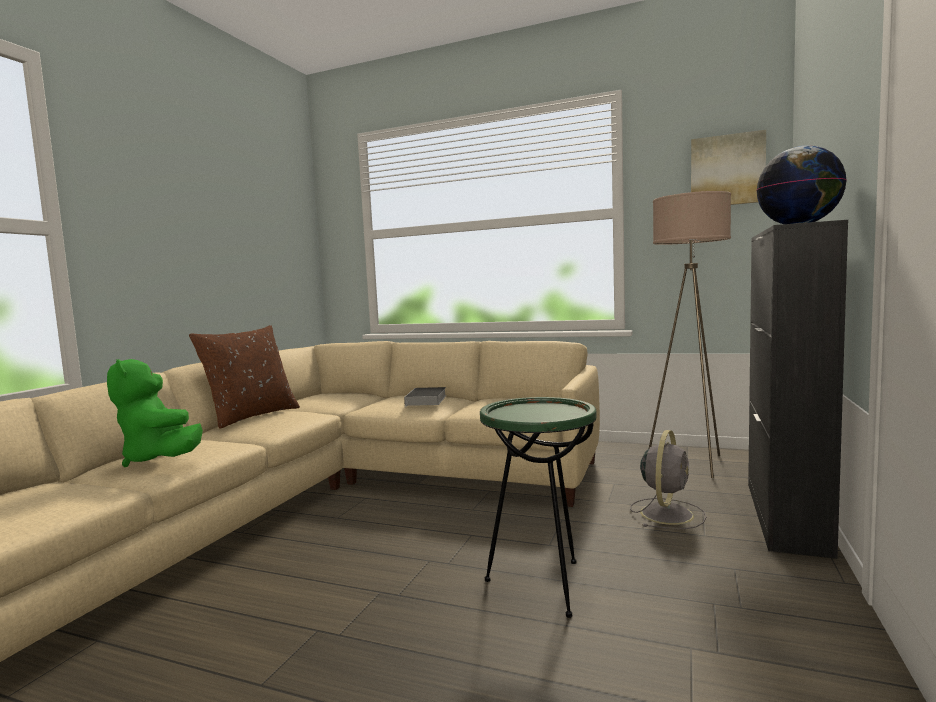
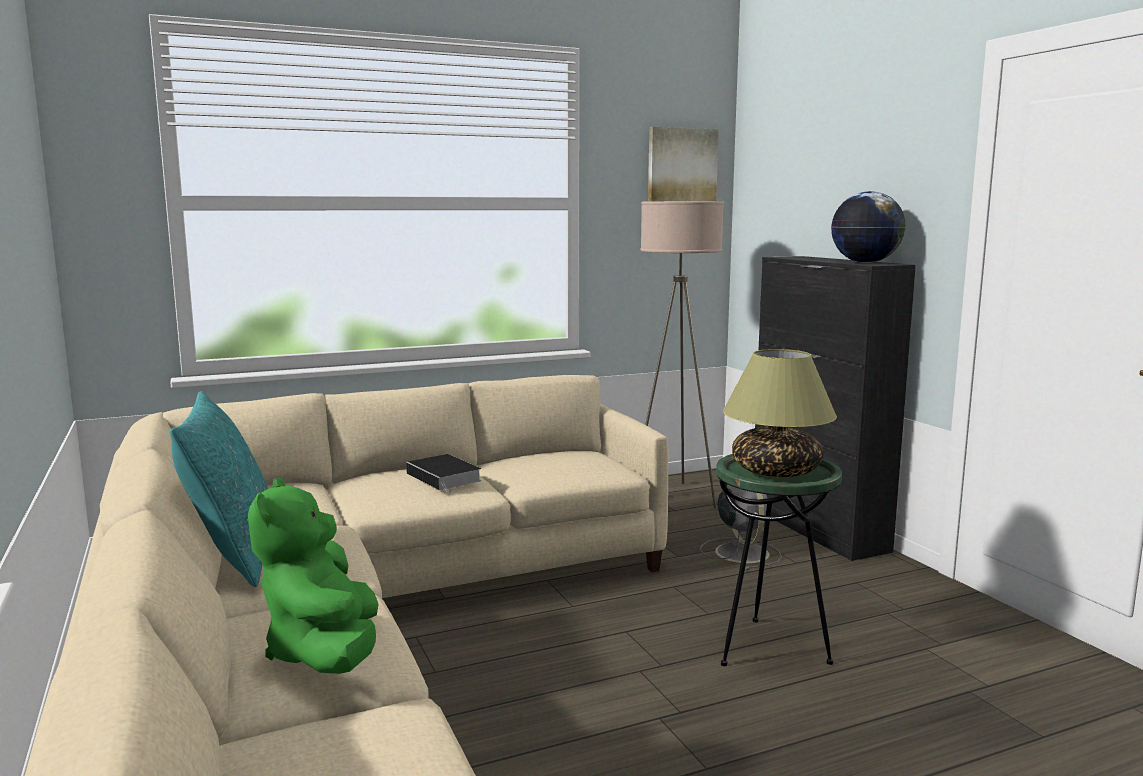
camera: 45 degrees left, 5 degrees up
(160, 459) = (325, 653): green plush toy -> green plush toy turned 75 degrees clockwise
(251, 416) = (232, 557): brown pillow -> turquoise pillow
(533, 412) = (775, 471): none -> table lamp

